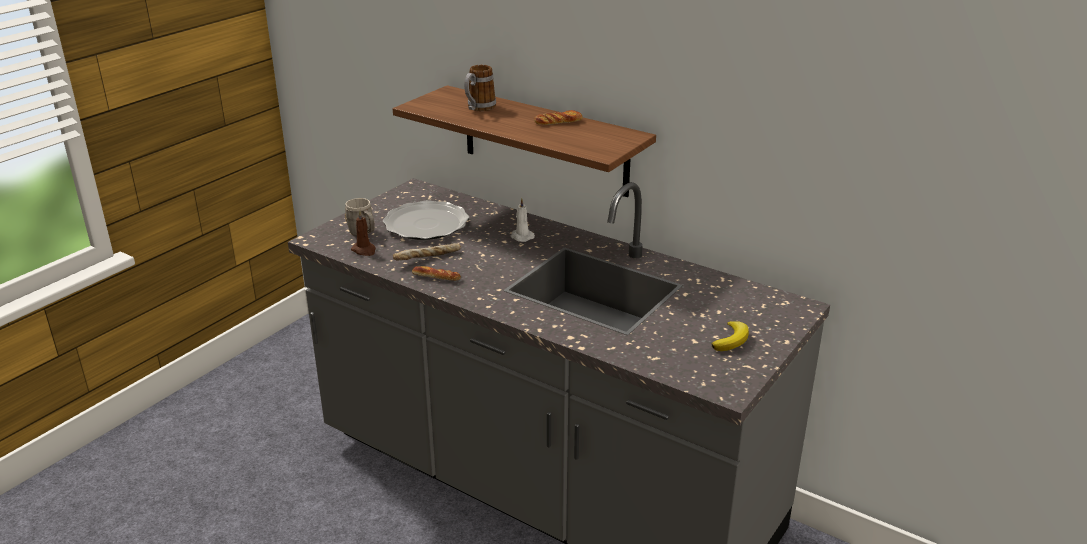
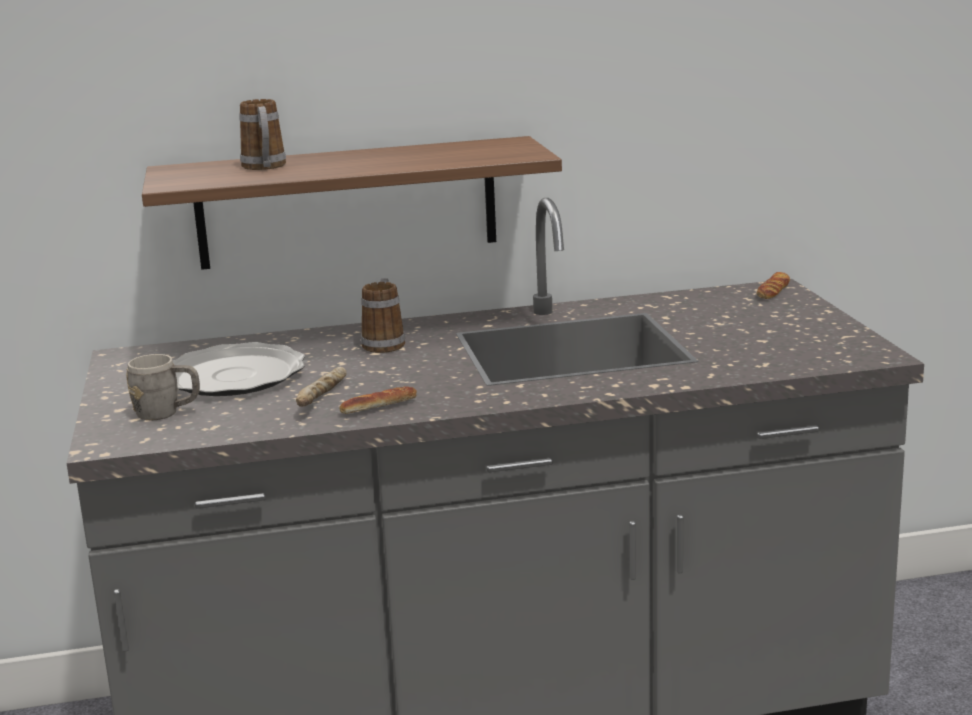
camera: 45 degrees left, 10 degrees down
(364, 250) = (214, 425): brown candle -> none
(521, 236) = (385, 343): white candle -> mug
(558, 122) = (399, 152): bread -> bread (773, 291)
(731, 339) = (788, 327): banana -> none

